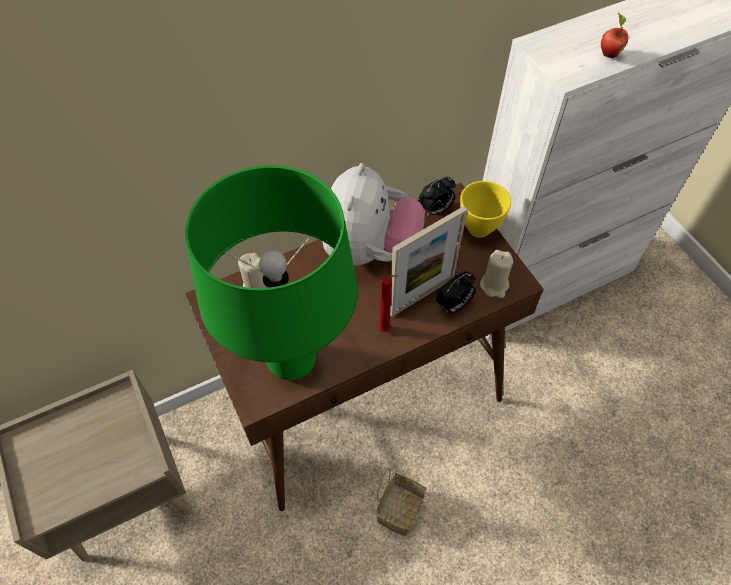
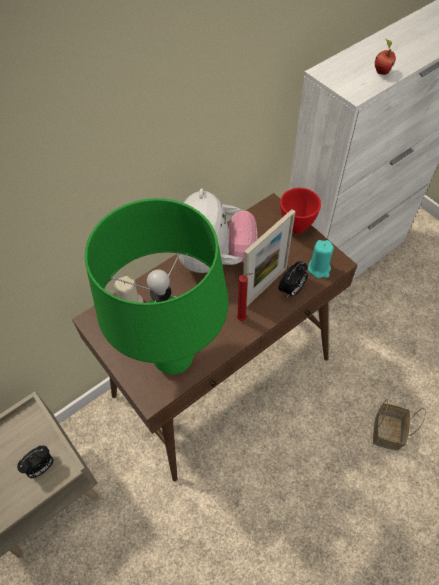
camera: 10 degrees left, 0 degrees up
(400, 512) = (269, 462): basket -> basket (388, 433)
(435, 210) = (259, 218): alarm clock -> alarm clock (41, 467)
(478, 229) = (296, 227): yellow bowl -> red bowl
(494, 285) = (319, 268): beige candle -> turquoise candle

